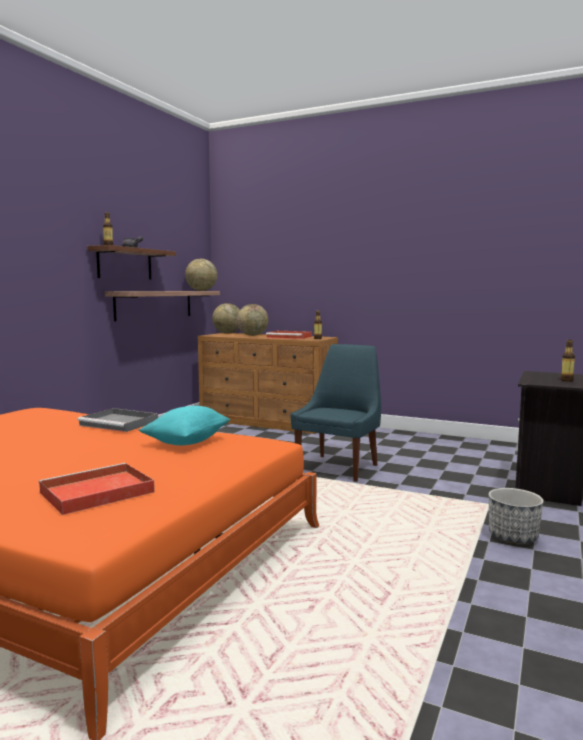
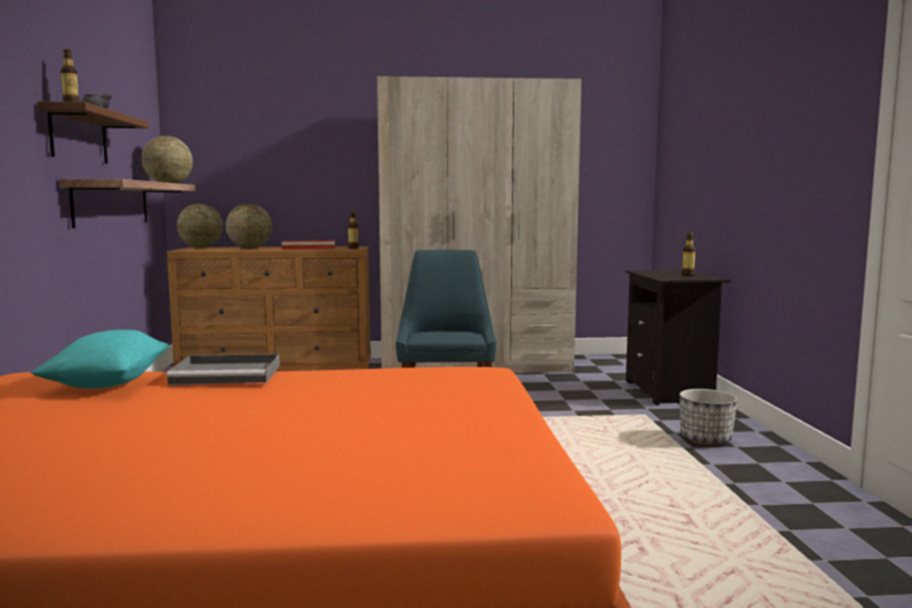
camera: 30 degrees left, 0 degrees up
(95, 493) = (418, 454): red tray -> none
(186, 442) = (379, 383): turquoise pillow -> turquoise pillow (107, 384)
(408, 439) = (476, 366): none -> beige wardrobe

